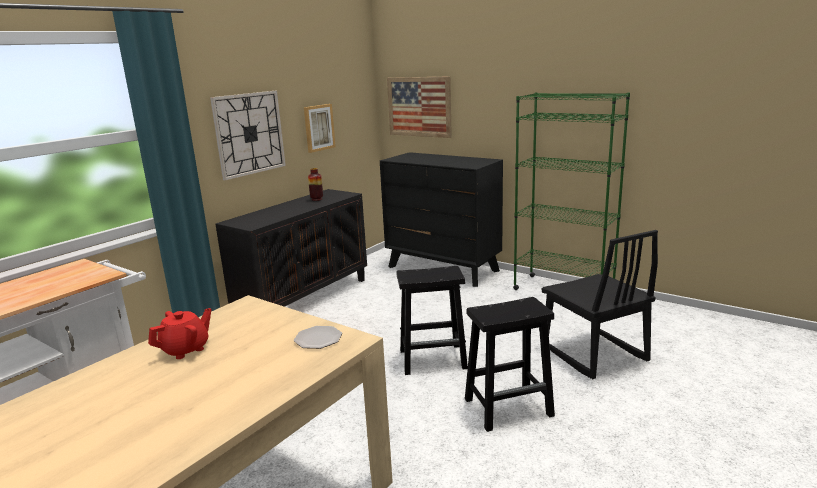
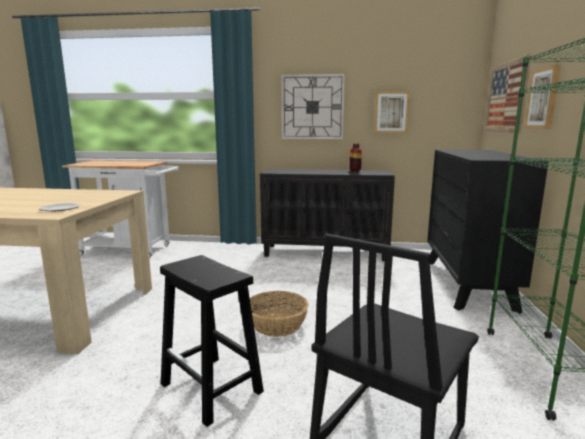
camera: 60 degrees right, 5 degrees down
(186, 349) = (53, 194): red teapot -> none
(434, 359) = (277, 324): black stool -> basket
(477, 113) = (543, 98): none -> picture

